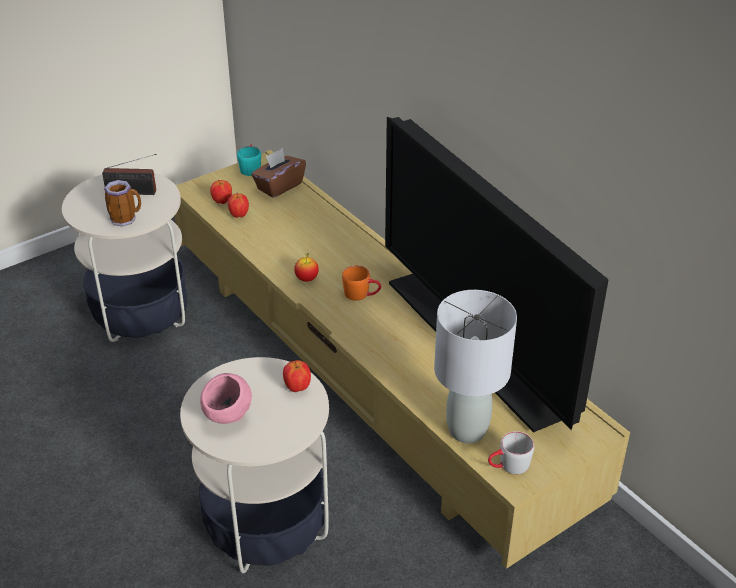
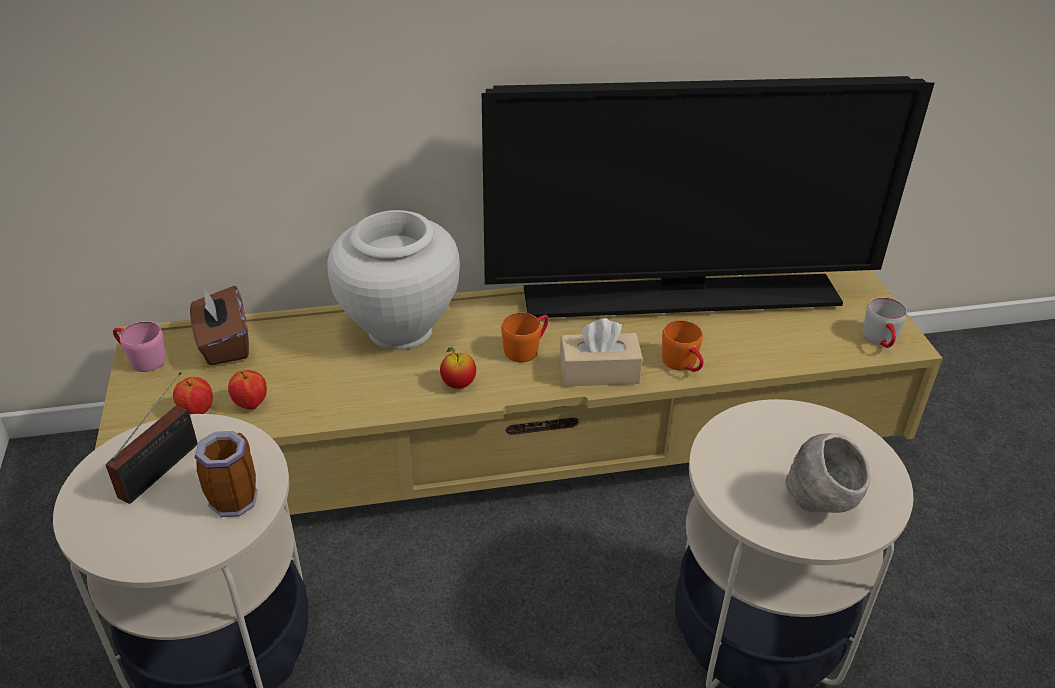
camera: 65 degrees left, 0 degrees up
(229, 420) = (819, 504): pink bowl -> grey bowl
(250, 167) = (141, 359): turquoise mug -> pink mug
(297, 388) = (777, 422): apple -> none
(340, 240) = (399, 330): none -> white vase
(360, 331) = (599, 372): none -> beige tissue box
(396, 367) = (684, 365): none -> orange mug
(466, 430) = (816, 350): grey table lamp -> none

